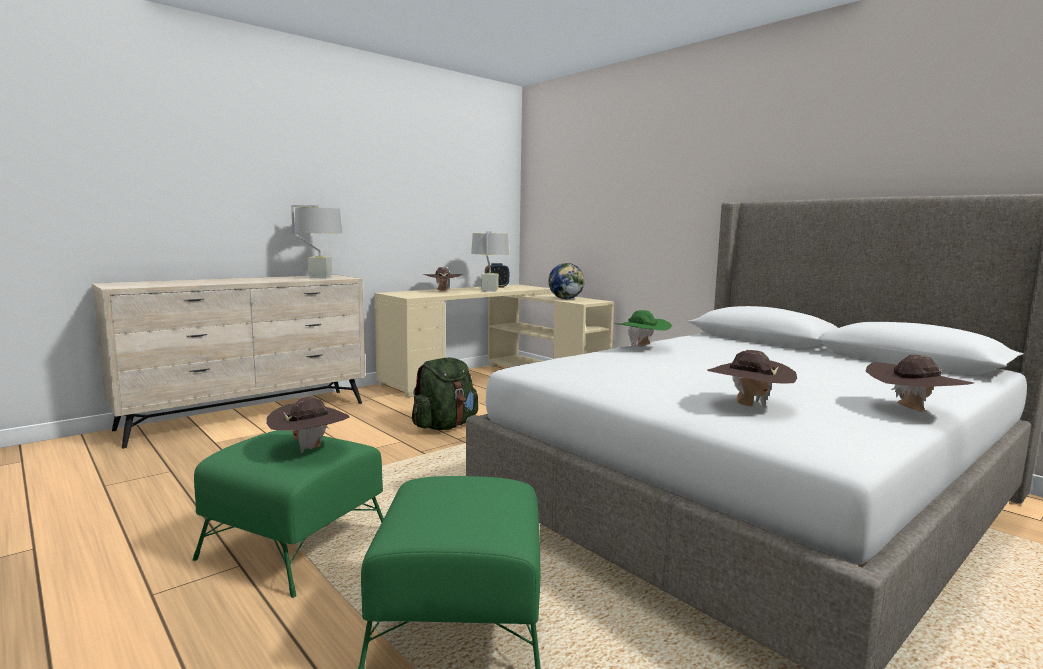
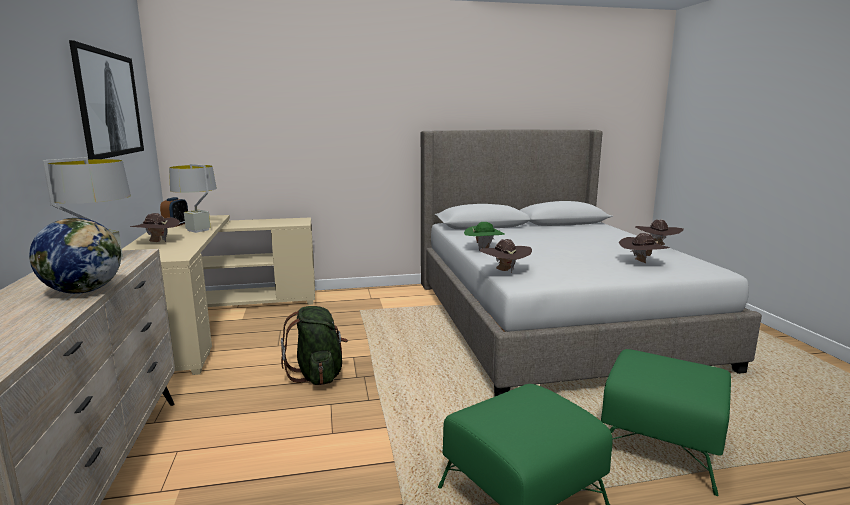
camera: 60 degrees left, 5 degrees up
(309, 448) = (541, 405): brown hat -> brown hat (504, 271)
(438, 180) = (110, 104): none -> picture
(566, 299) = (270, 223): globe -> globe (84, 291)

